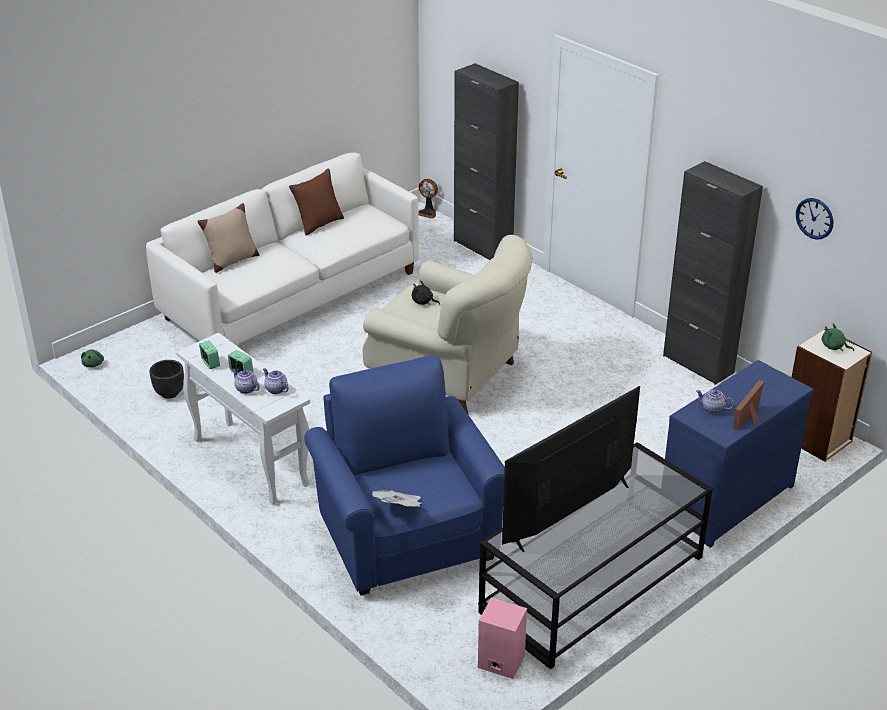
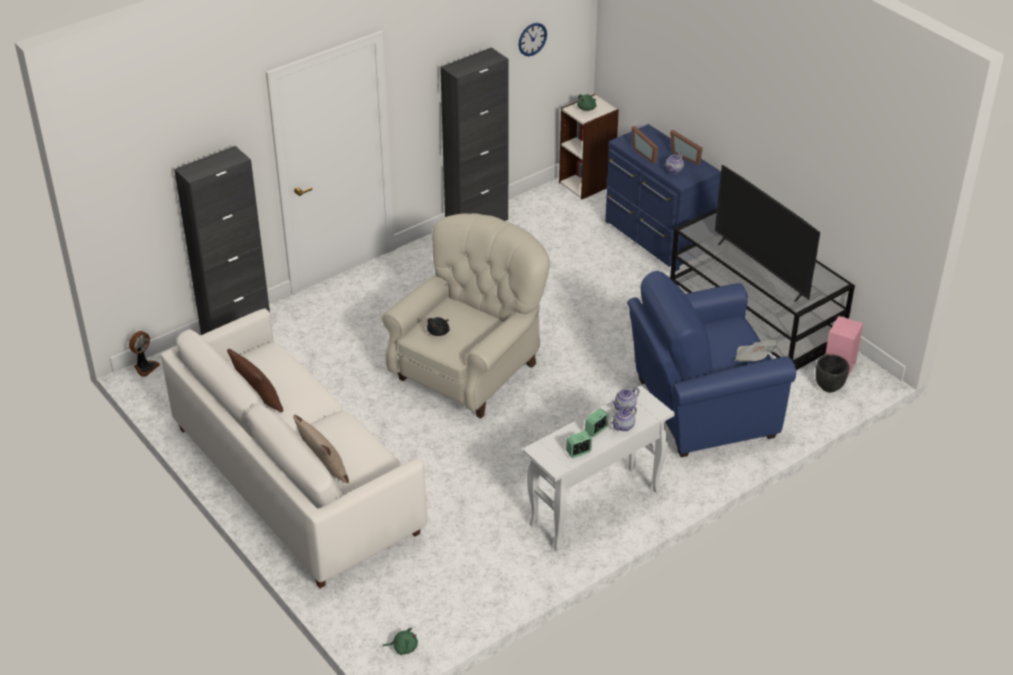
camera: 85 degrees left, 5 degrees up
(169, 393) = (471, 575): black planter -> black planter (828, 387)
(741, 387) = (646, 153): none -> picture frame

